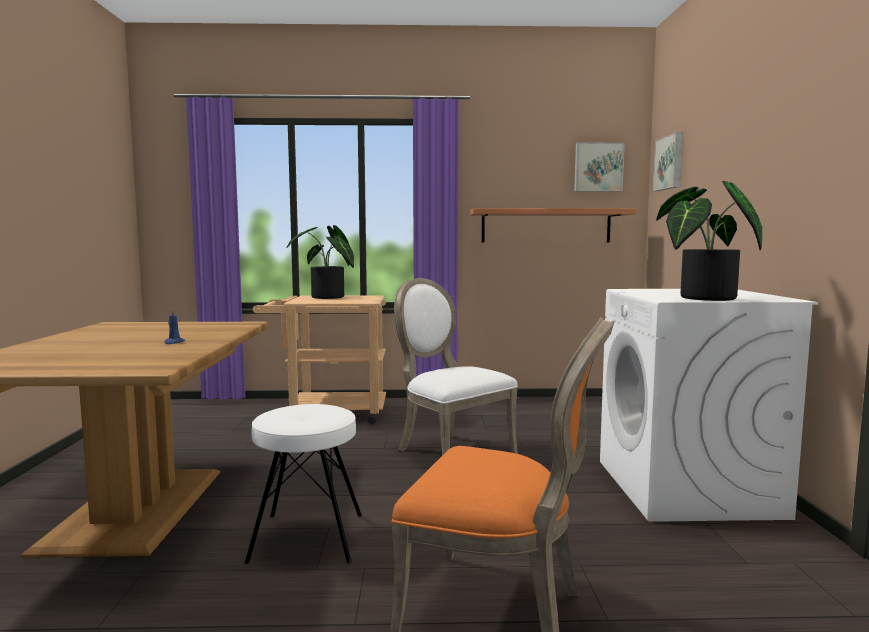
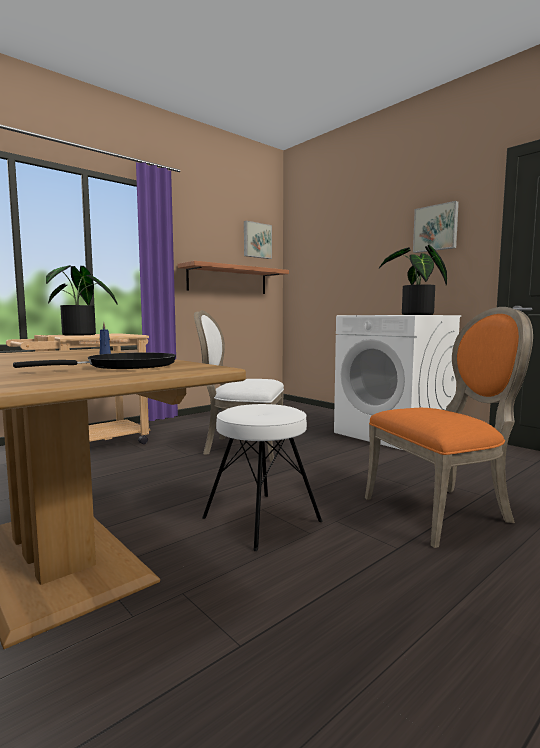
camera: 40 degrees left, 0 degrees up
(129, 356) = (126, 366): none -> black frying pan
(670, 163) = (308, 241): picture -> picture (436, 228)

